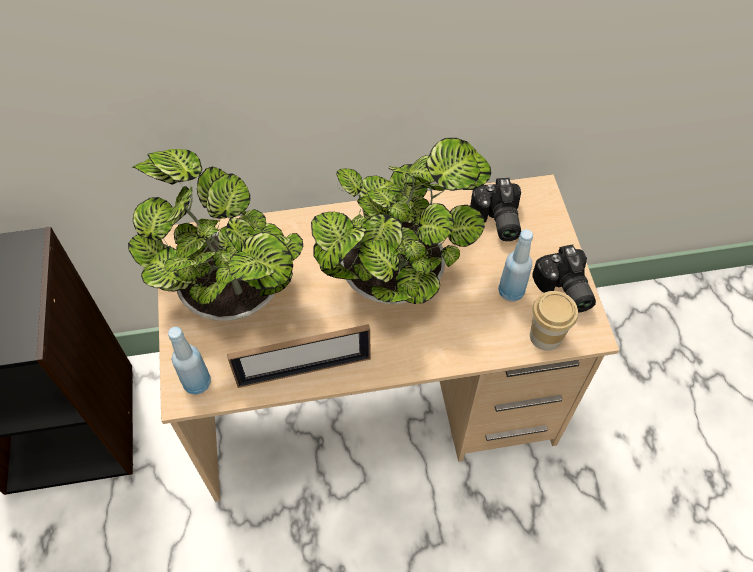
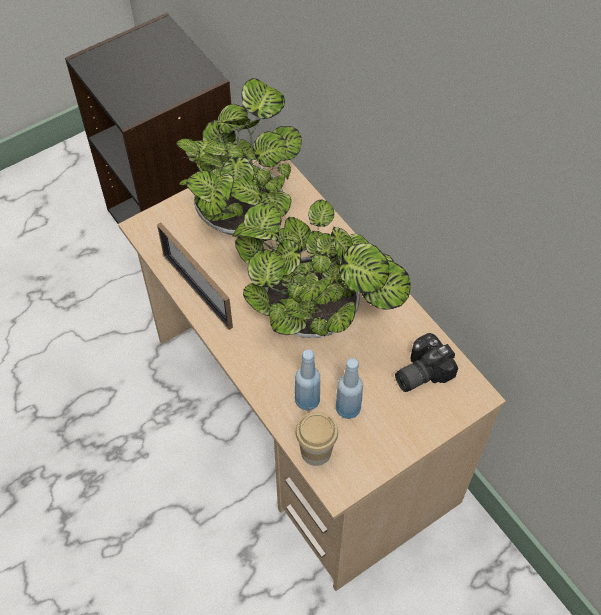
camera: 65 degrees right, 0 degrees up
(197, 383) = (155, 230): blue bottle -> blue bottle (307, 400)
(563, 290) = (373, 451): camera -> none

